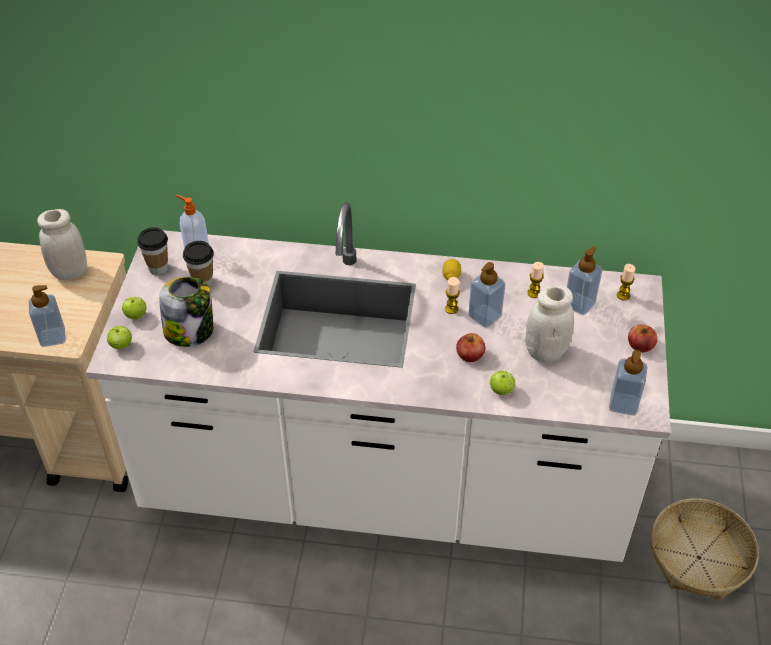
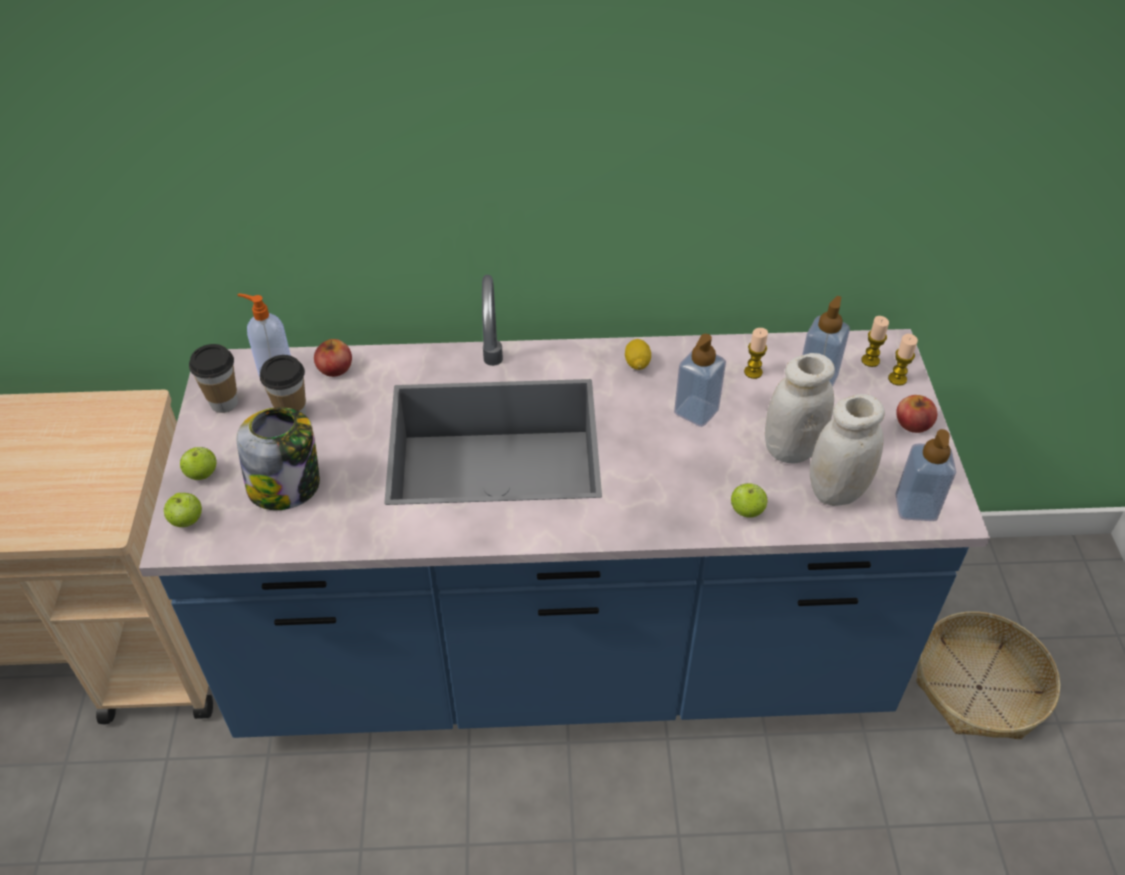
camera: 10 degrees left, 0 degrees up
(52, 337) = (80, 521): soap dispenser -> none
(70, 272) = (93, 425): white jar -> white jar (836, 491)
(385, 486) = (562, 654): white counter -> blue counter
(451, 309) = (648, 407): candle -> candle (897, 379)
(470, 354) = (690, 466): apple -> apple (335, 367)

